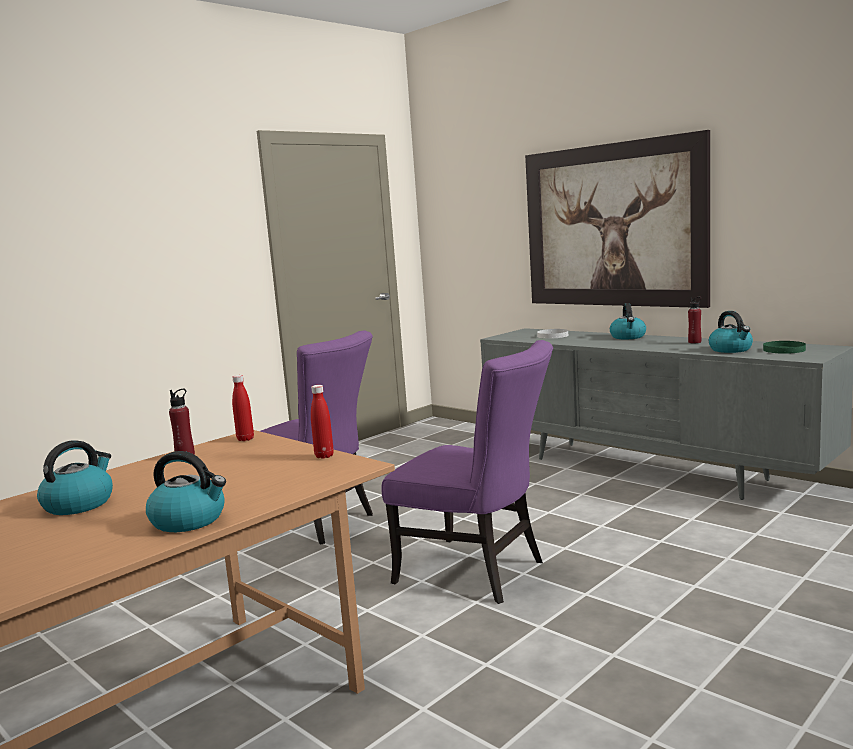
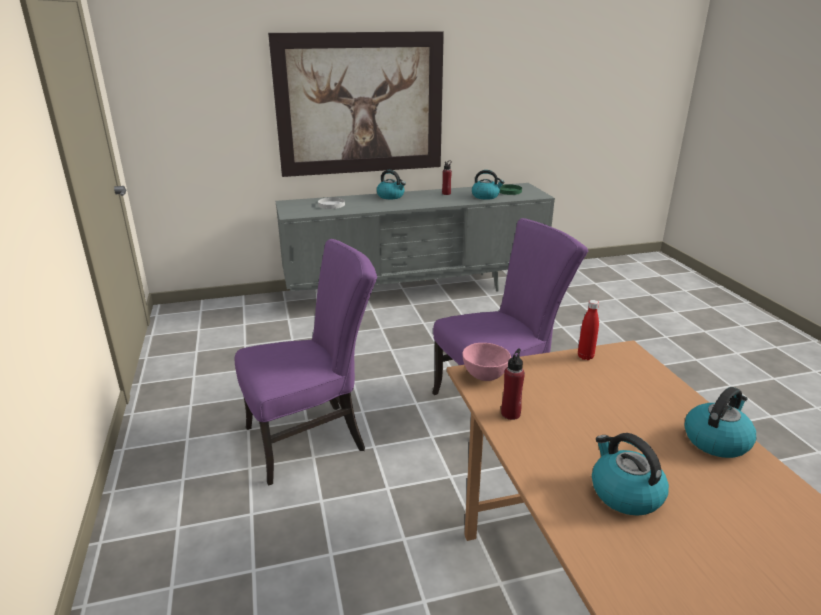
camera: 60 degrees left, 15 degrees up
(245, 439) = (484, 375): red bottle -> pink bowl

